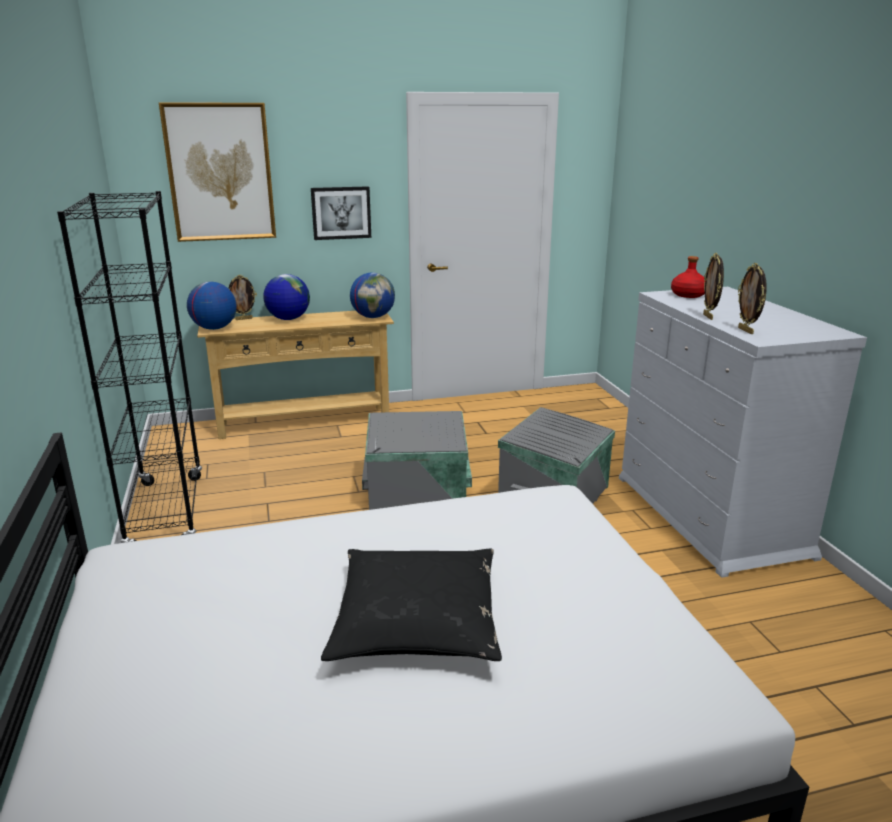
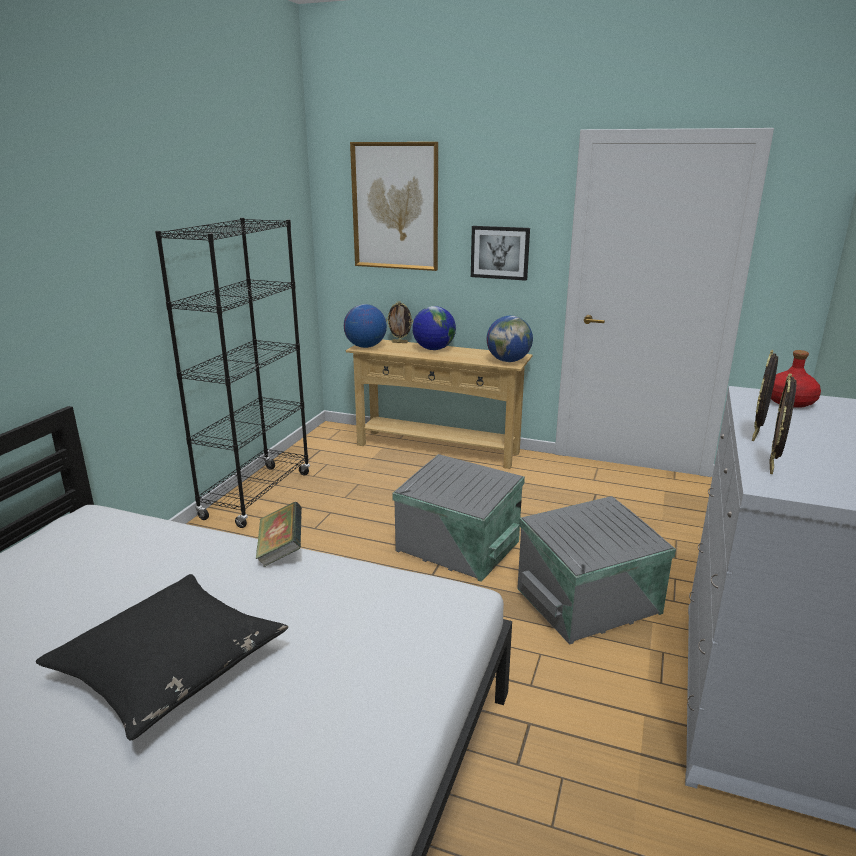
camera: 35 degrees right, 0 degrees up
(375, 514) = (281, 550): none -> book

